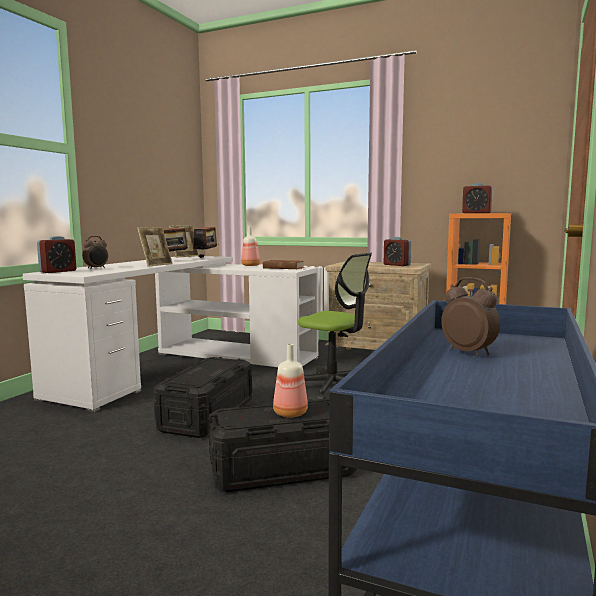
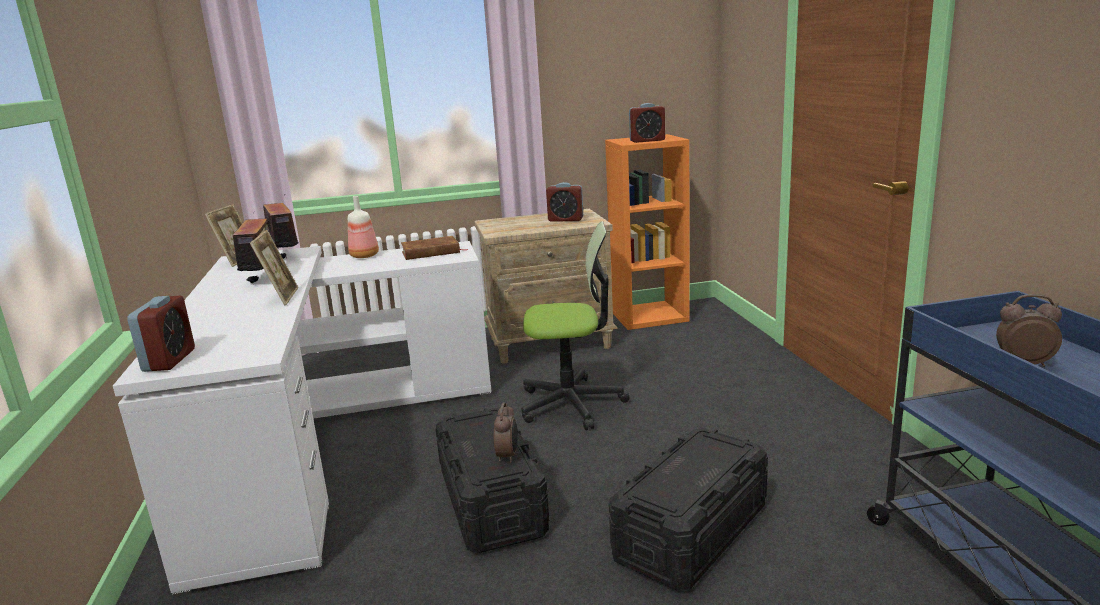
camera: 35 degrees left, 10 degrees up
(96, 268) = (209, 332): alarm clock -> alarm clock (508, 456)
(289, 413) = (698, 466): bottle -> none

